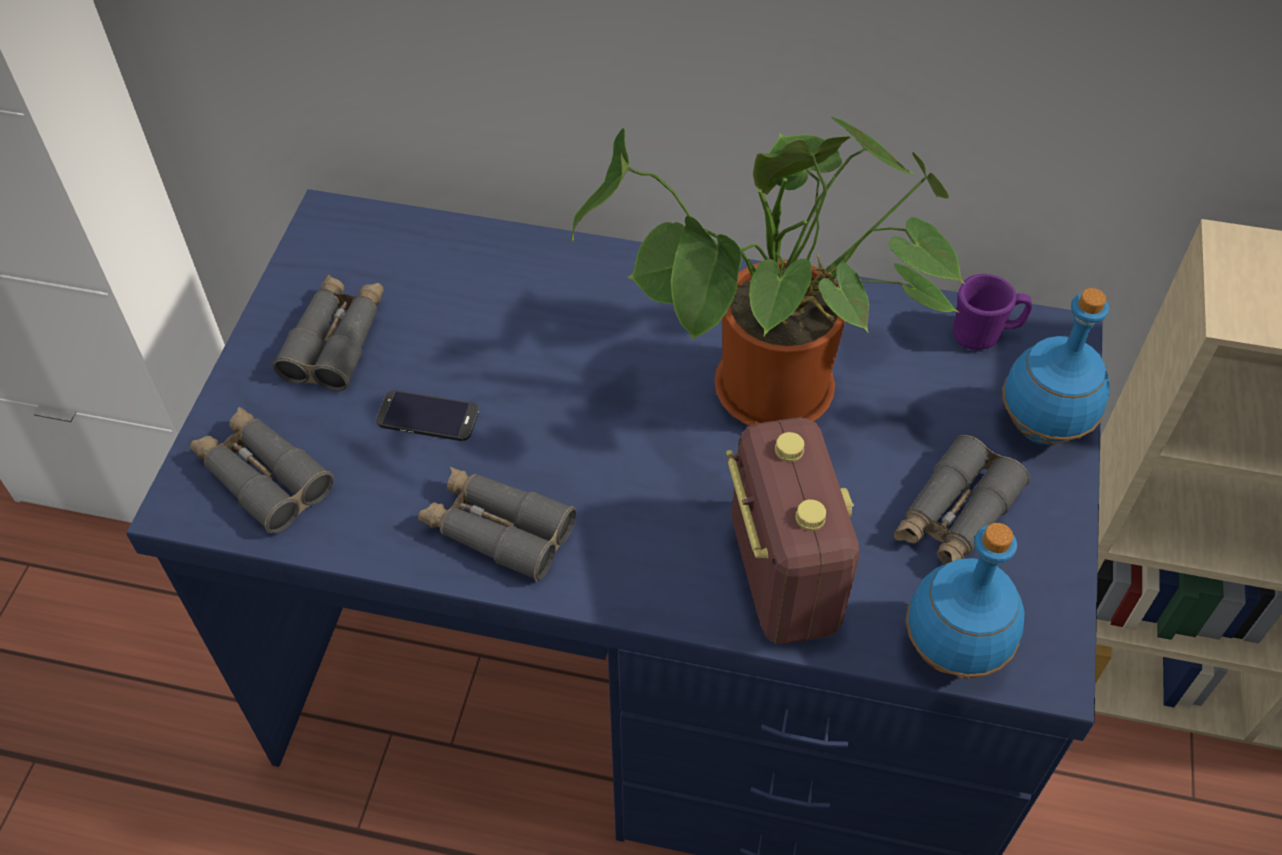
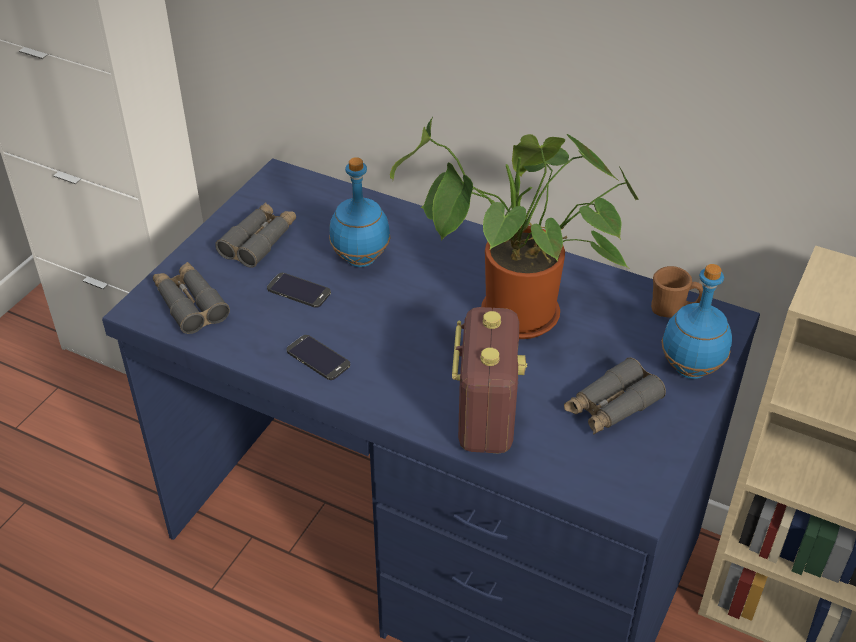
camera: 15 degrees right, 10 degrees down
(497, 529) = (318, 358): grey binoculars -> phone
(952, 649) = (580, 479): blue bottle -> blue bottle (361, 258)
(984, 334) = (672, 309): purple mug -> brown mug

